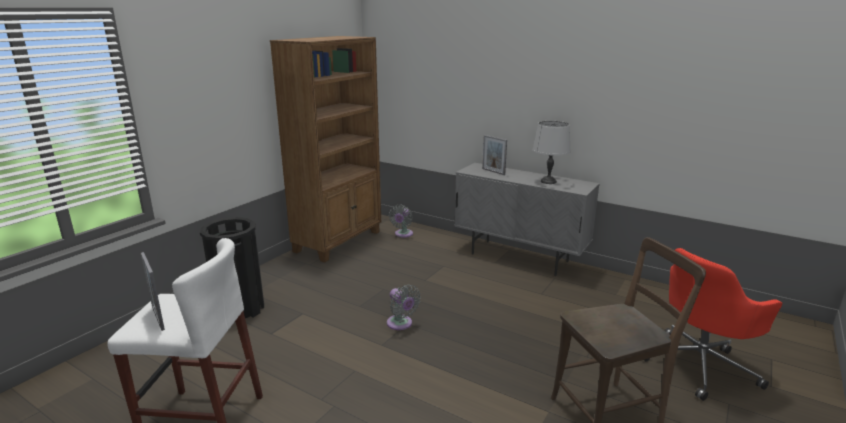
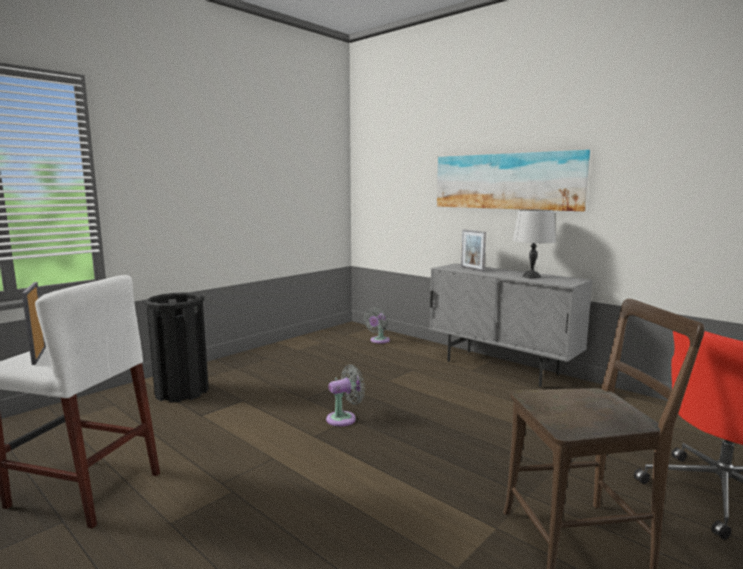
camera: 10 degrees right, 10 degrees down
(339, 241) = (310, 343): brown bookcase -> none
(401, 324) = (344, 418): grey fan -> grey fan turned 90 degrees counterclockwise
(524, 90) = (506, 181): none -> picture

